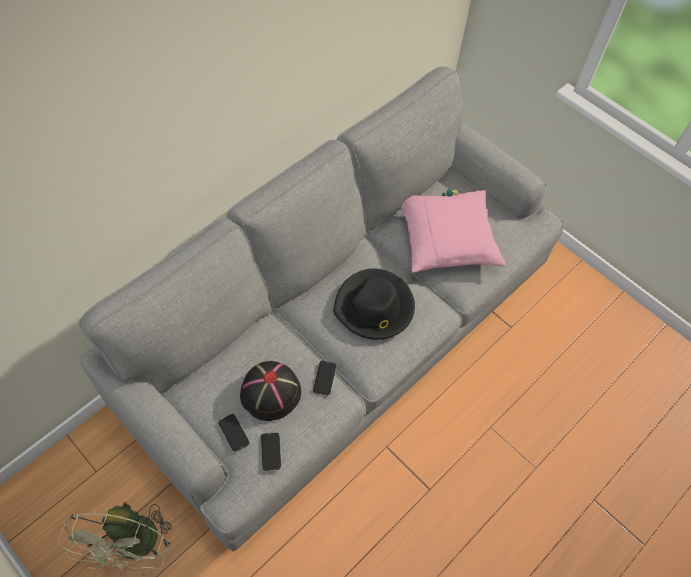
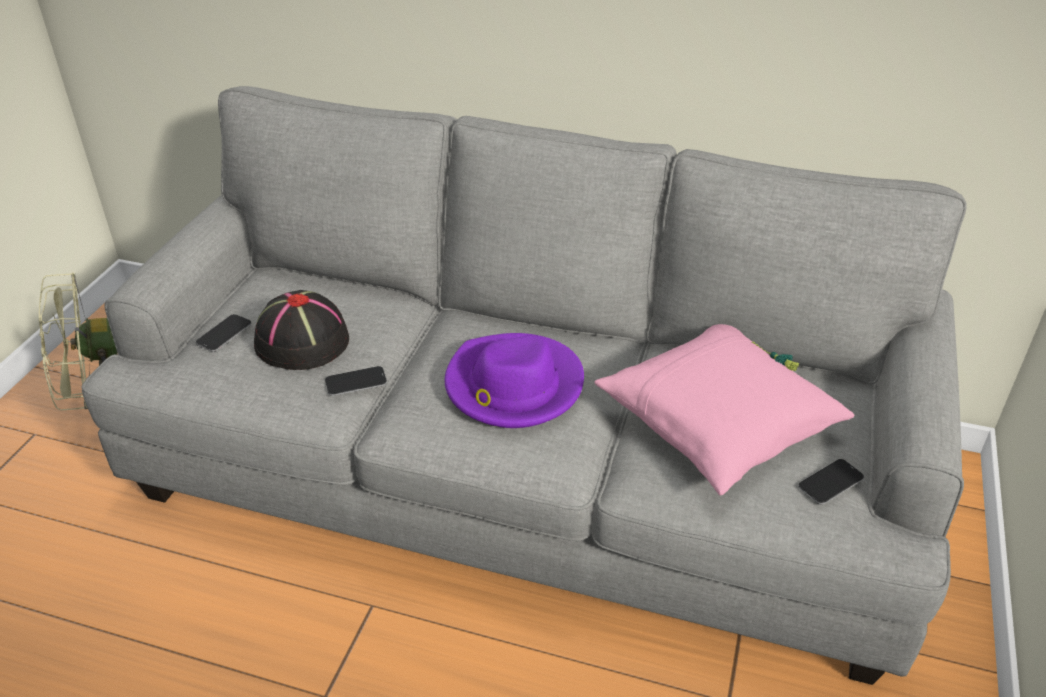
camera: 65 degrees right, 20 degrees down
(271, 451) = (211, 374): phone -> phone (830, 483)
(374, 307) = (513, 386): black hat -> purple hat

